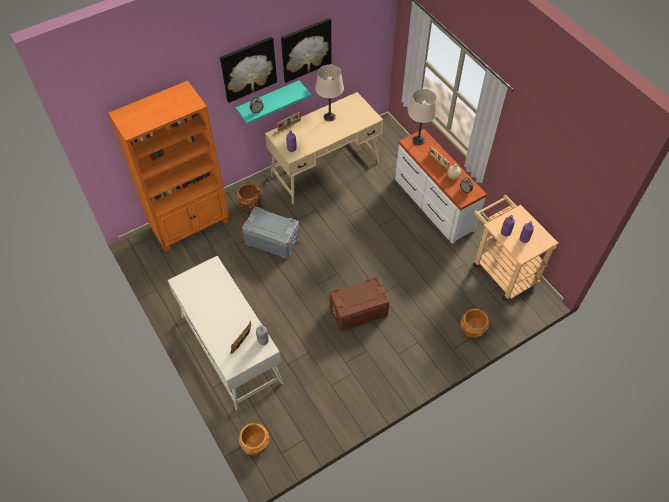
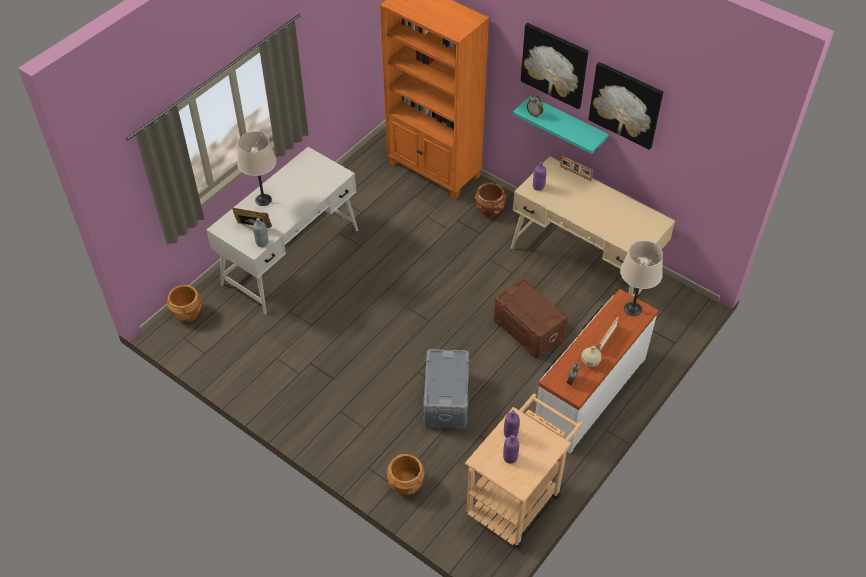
camera: 70 degrees right, 5 degrees down
(272, 240) = (448, 246): grey storage box -> grey storage box (447, 399)
(329, 117) = (612, 206): beige table lamp -> beige table lamp (263, 200)
(358, 311) = (385, 356): brown storage box -> brown storage box (529, 329)

